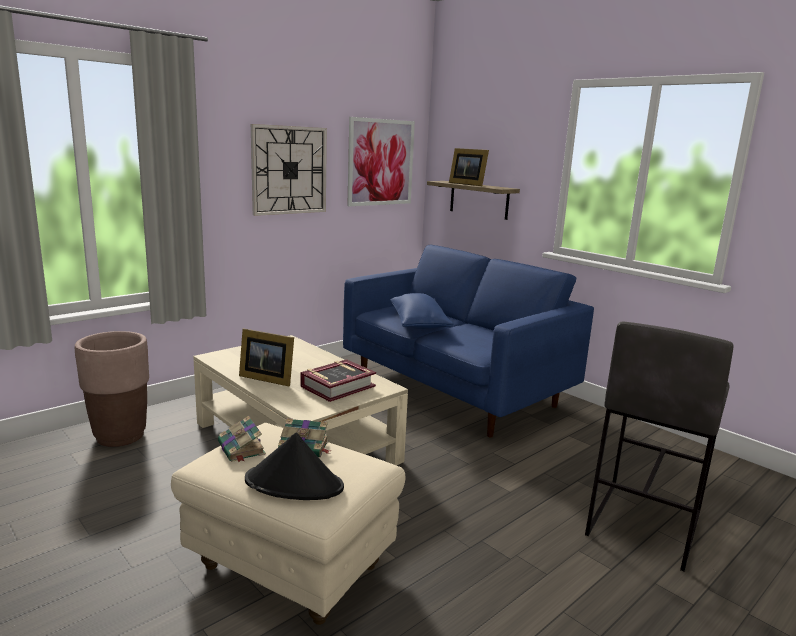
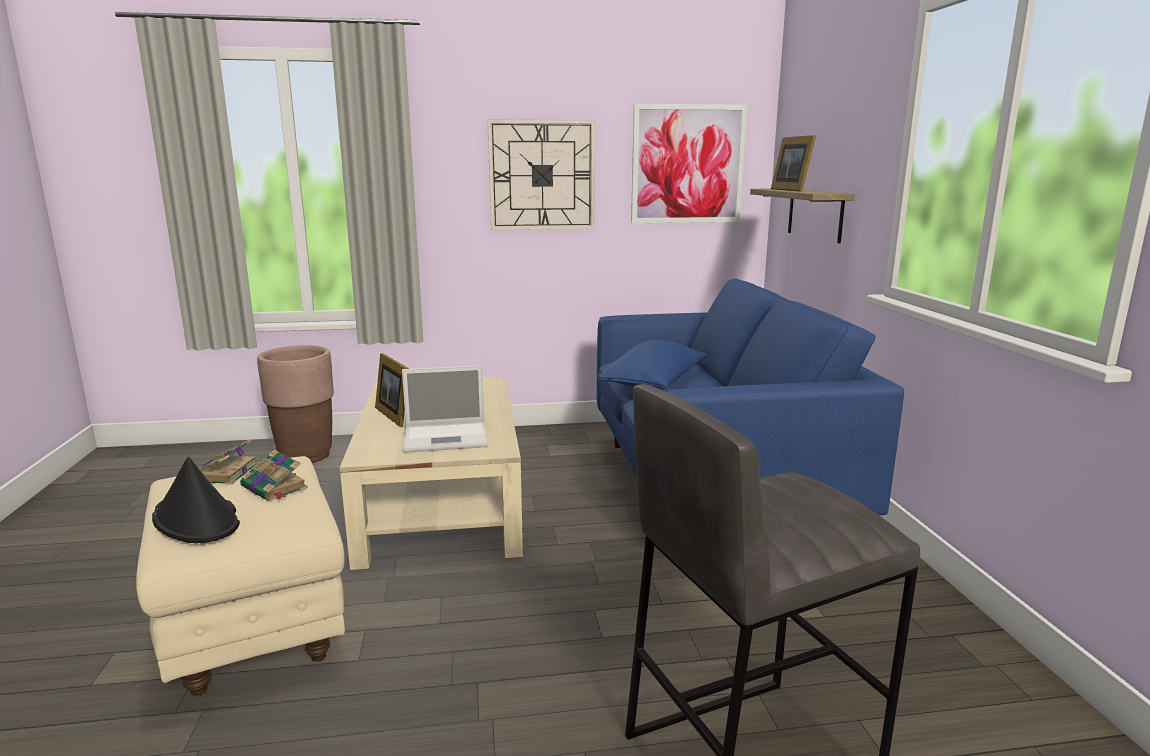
camera: 35 degrees right, 0 degrees up
(337, 386) = (448, 437): book -> laptop

